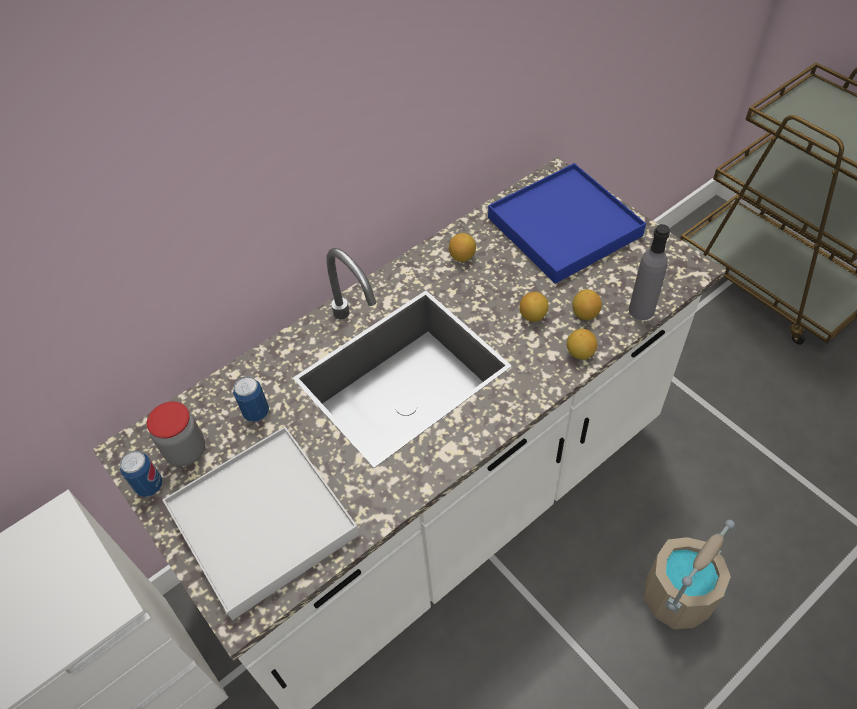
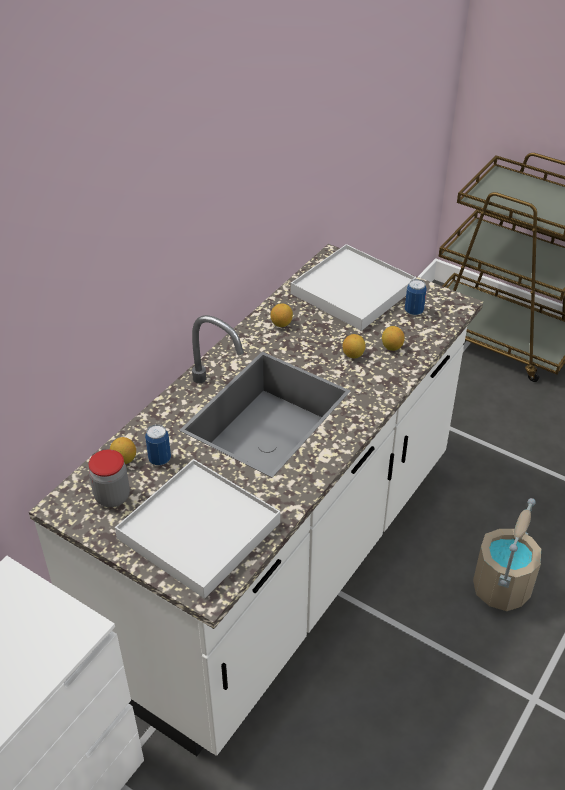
camera: 20 degrees left, 10 degrees down
(149, 486) = (92, 526): can -> can (414, 311)
(564, 226) = (353, 291): blue tray -> white tray
(580, 353) = (398, 373): lemon -> lemon (124, 459)
(641, 310) = (432, 337): grey bottle -> none

